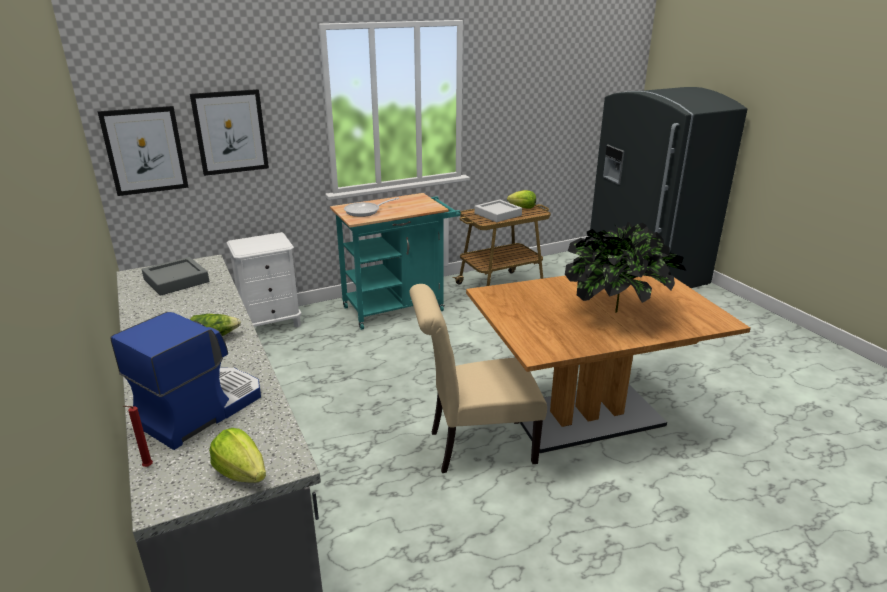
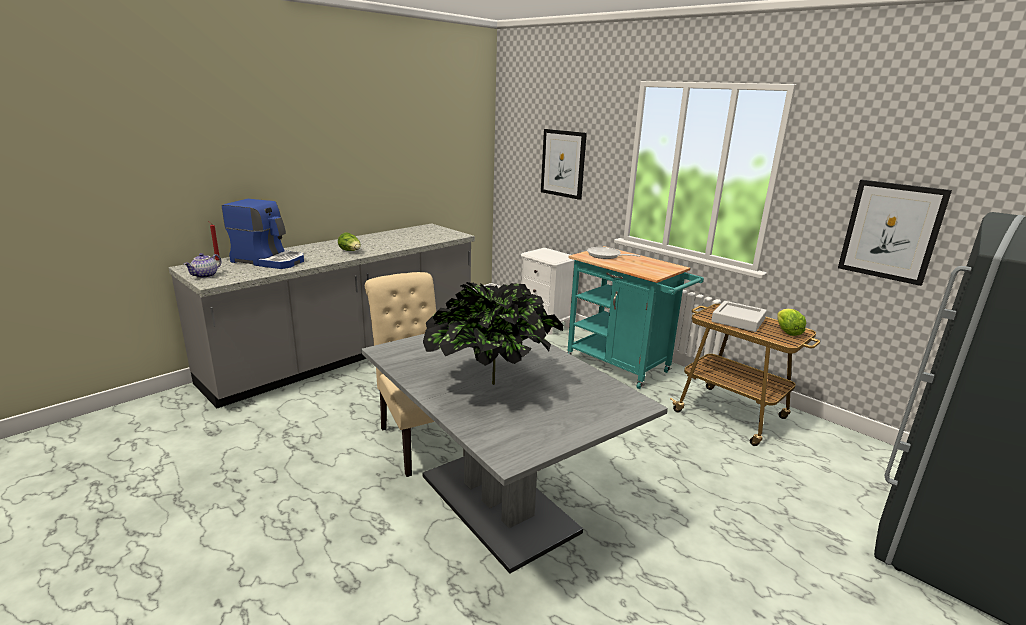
camera: 70 degrees right, 5 degrees down
(145, 150) = (516, 164): picture -> picture (891, 231)
(176, 280) = (425, 234): grey tray -> none
(242, 473) = (205, 276): lettuce -> teapot
(586, 416) = (497, 503): brown dining table -> grey dining table

